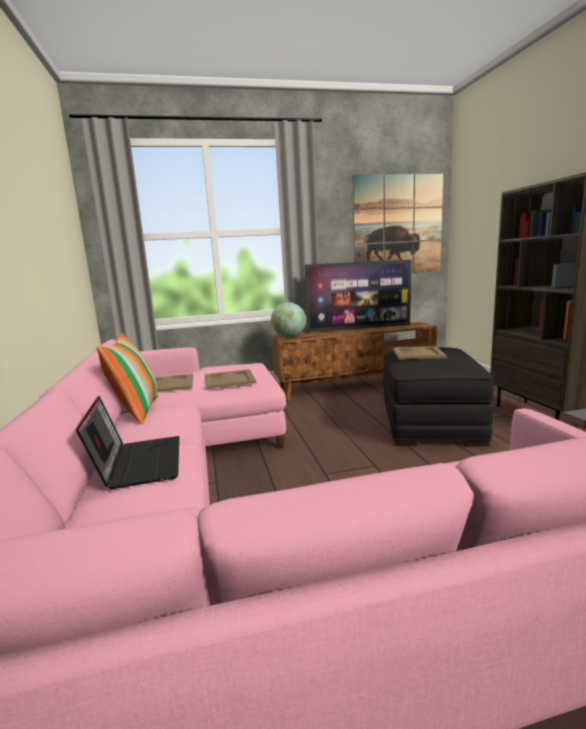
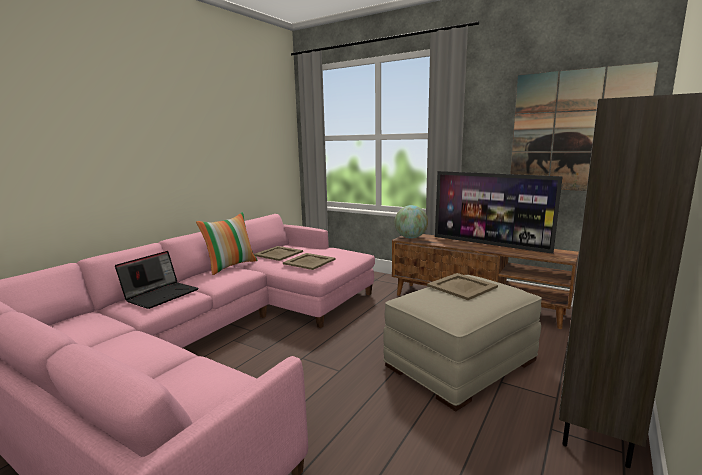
camera: 45 degrees right, 0 degrees up
(429, 421) = (460, 362): black ottoman -> beige ottoman

